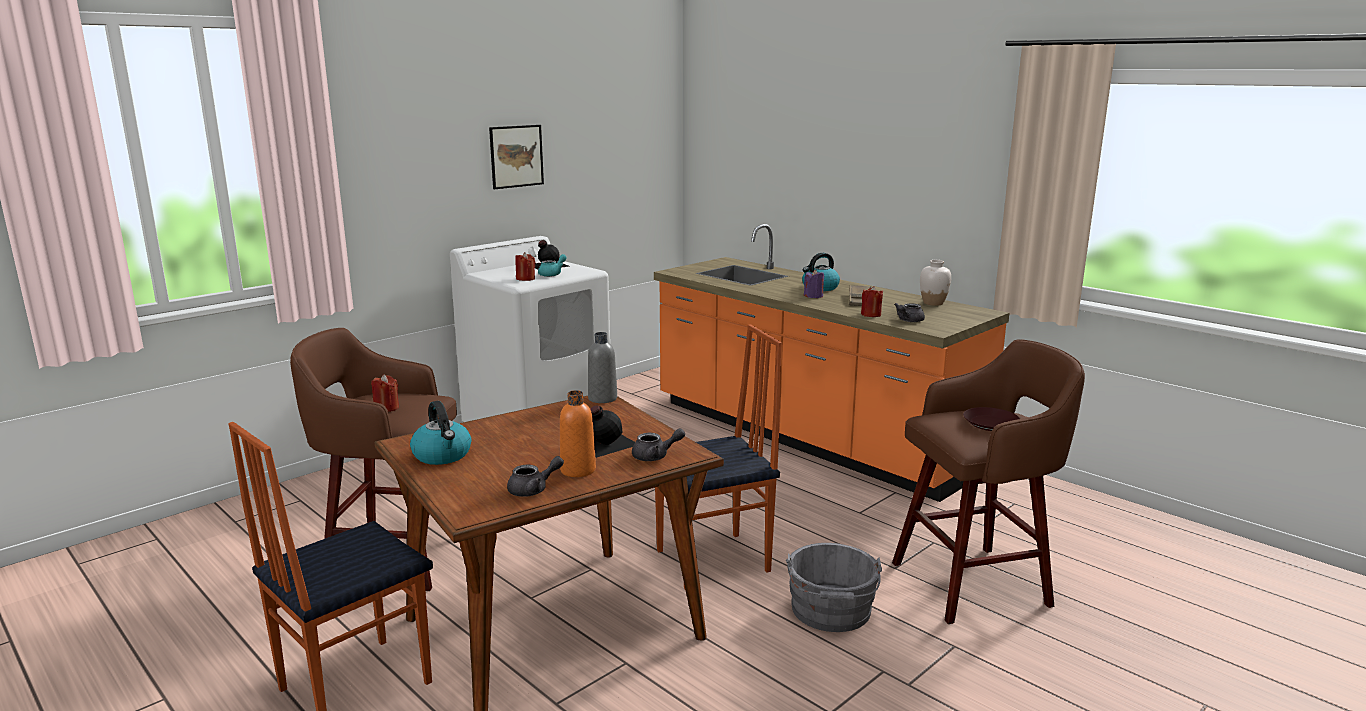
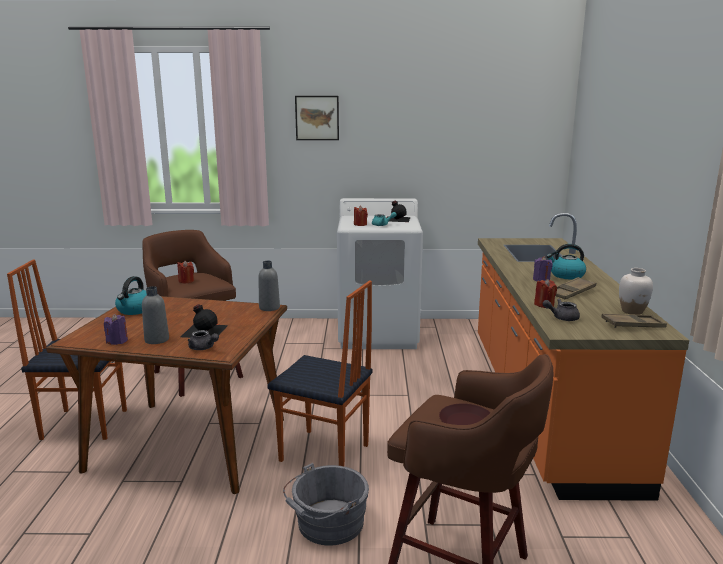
camera: 45 degrees right, 0 degrees up
(516, 156) = (403, 139): picture -> picture (317, 118)
(533, 490) = (117, 341): grey teapot -> purple candle
(578, 470) = (157, 340): orange bottle -> grey bottle
(959, 312) = (632, 325): none -> brown tray

